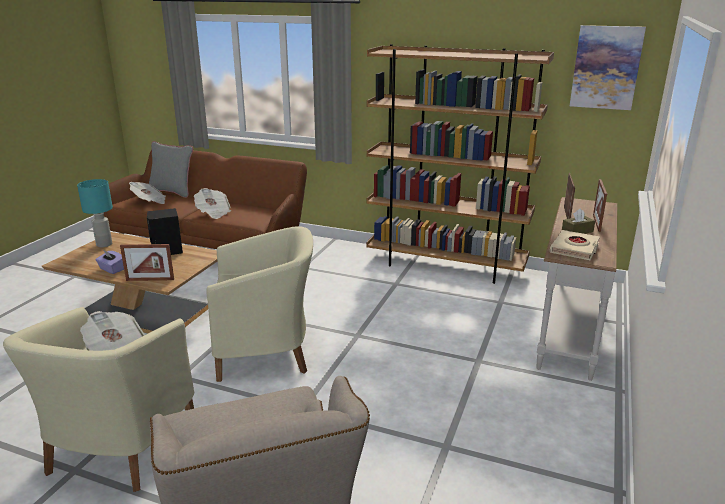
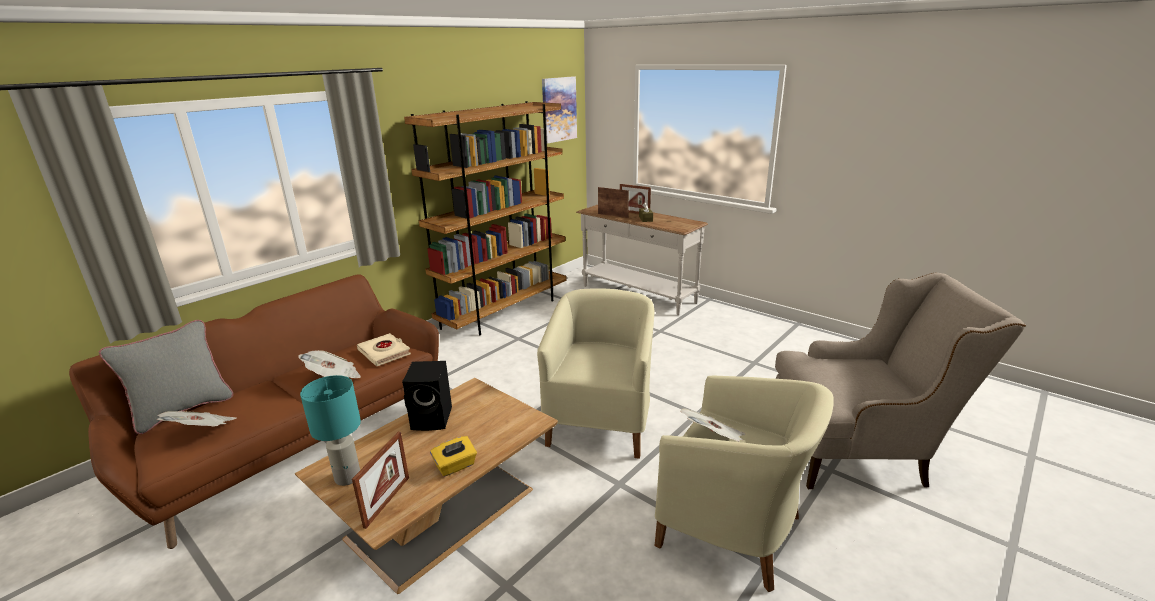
camera: 70 degrees left, 0 degrees up
(112, 269) = (455, 466): purple tissue box -> yellow tissue box
(150, 280) = (515, 433): picture frame -> picture frame (387, 501)
(575, 249) = (674, 224): beige book -> beige book (384, 353)

